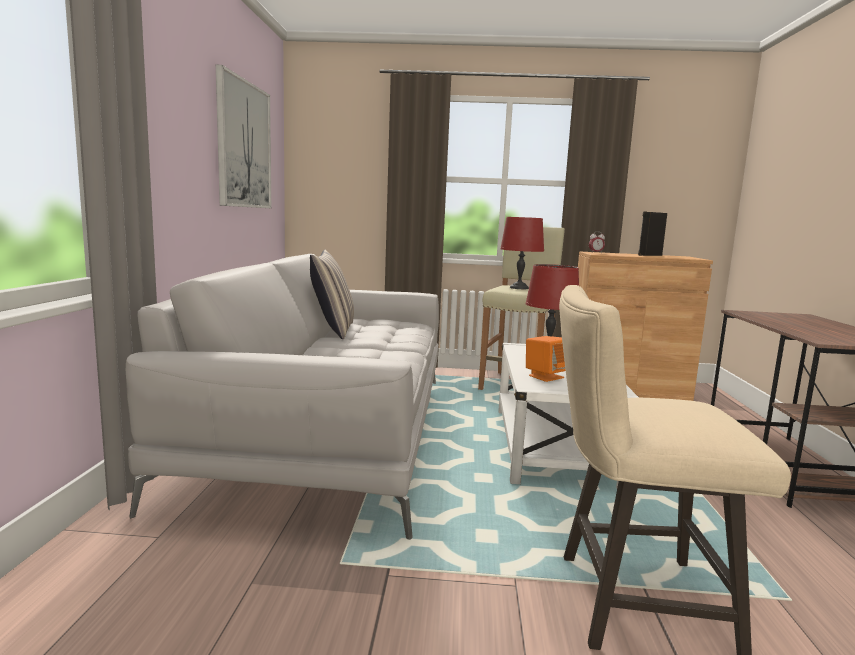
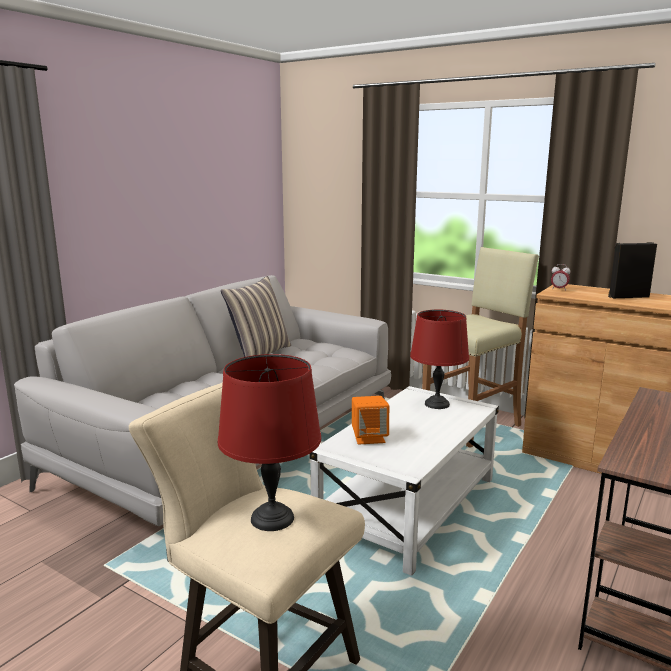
camera: 30 degrees right, 5 degrees up
(244, 145) = (210, 179): picture -> none
(519, 288) = (473, 322): red table lamp -> red table lamp (272, 519)

